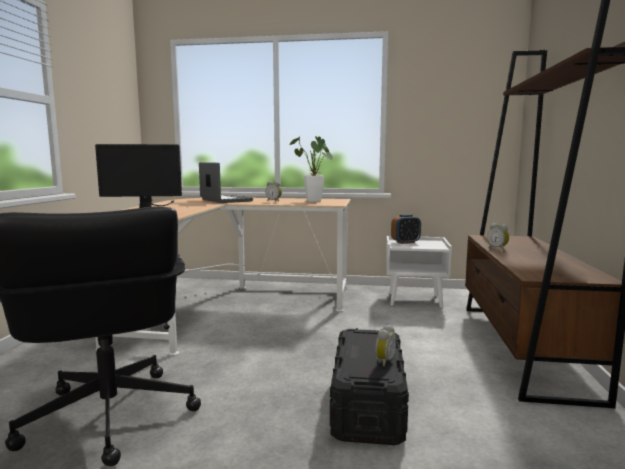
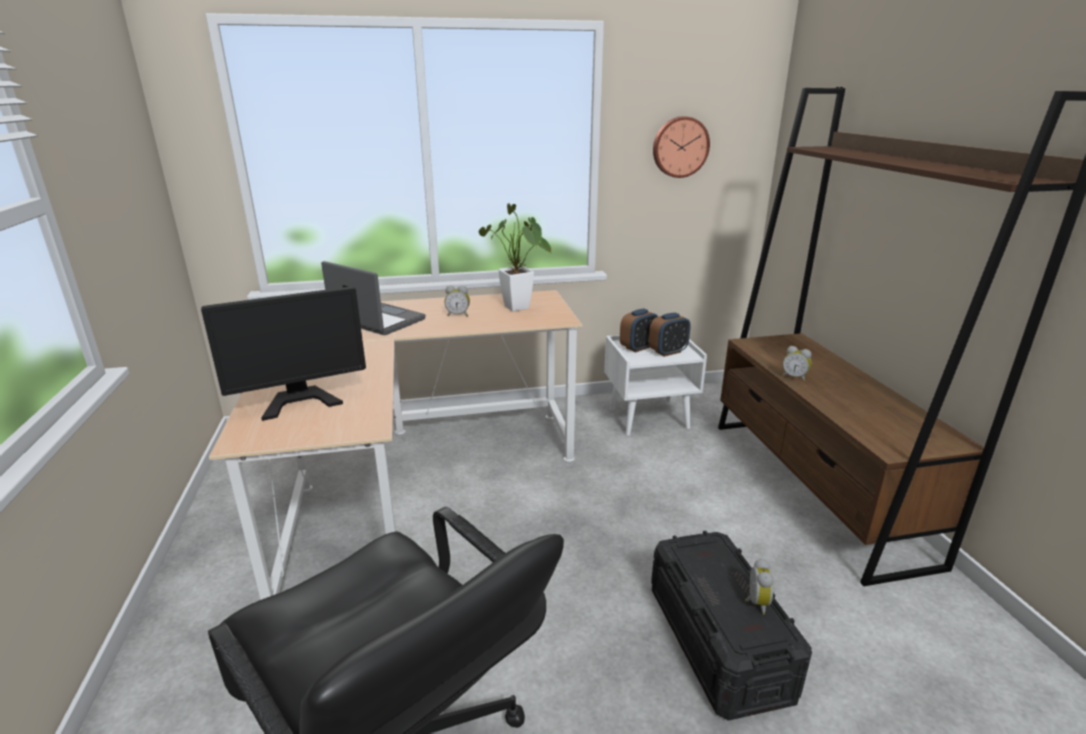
camera: 20 degrees left, 15 degrees up
(425, 245) = (668, 352): none -> alarm clock
(445, 109) = (680, 147): none -> wall clock

